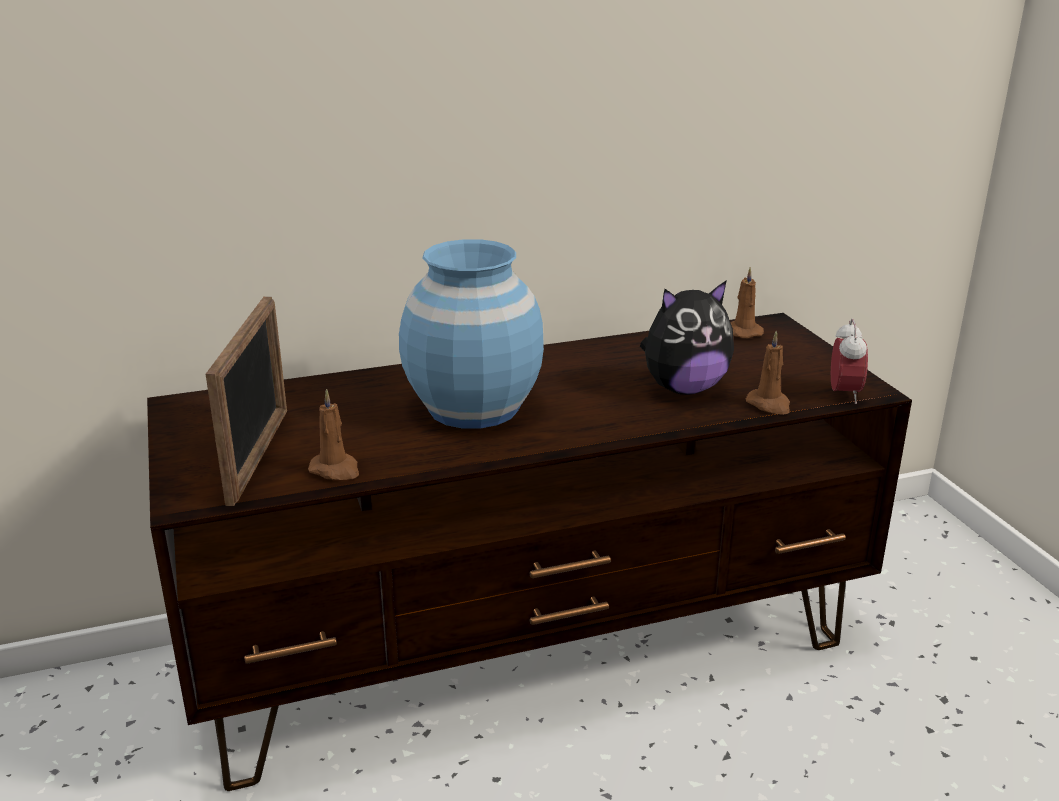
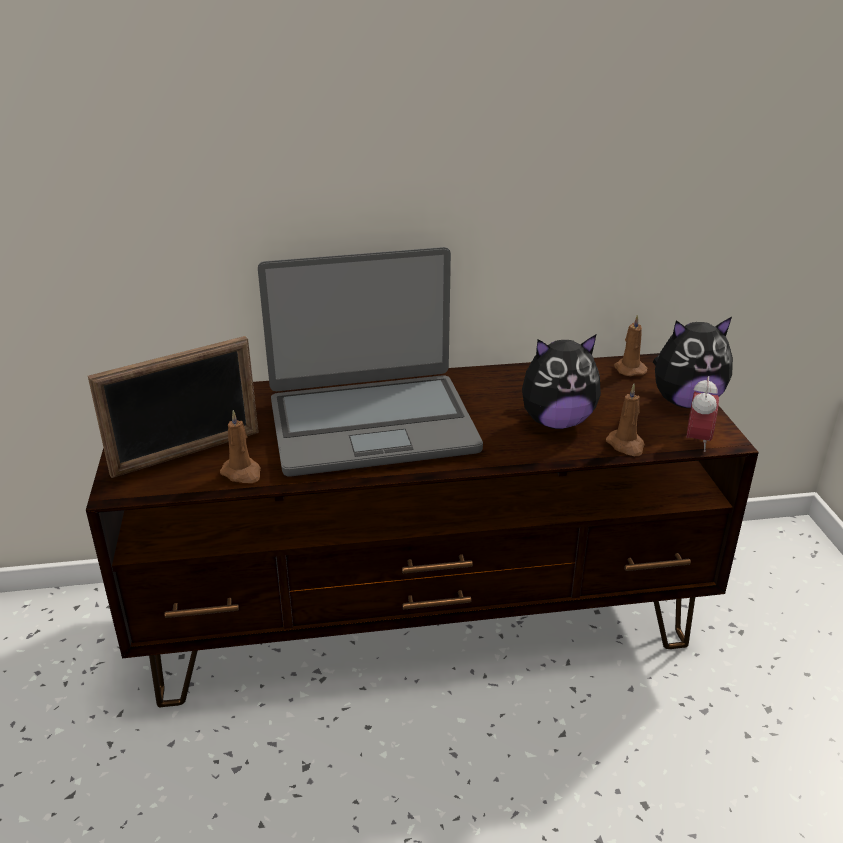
camera: 10 degrees right, 5 degrees up
(259, 455) = (187, 453): picture frame -> picture frame turned 45 degrees clockwise
(473, 408) = (371, 425): blue vase -> laptop
(816, 358) = (685, 402): none -> plush toy

